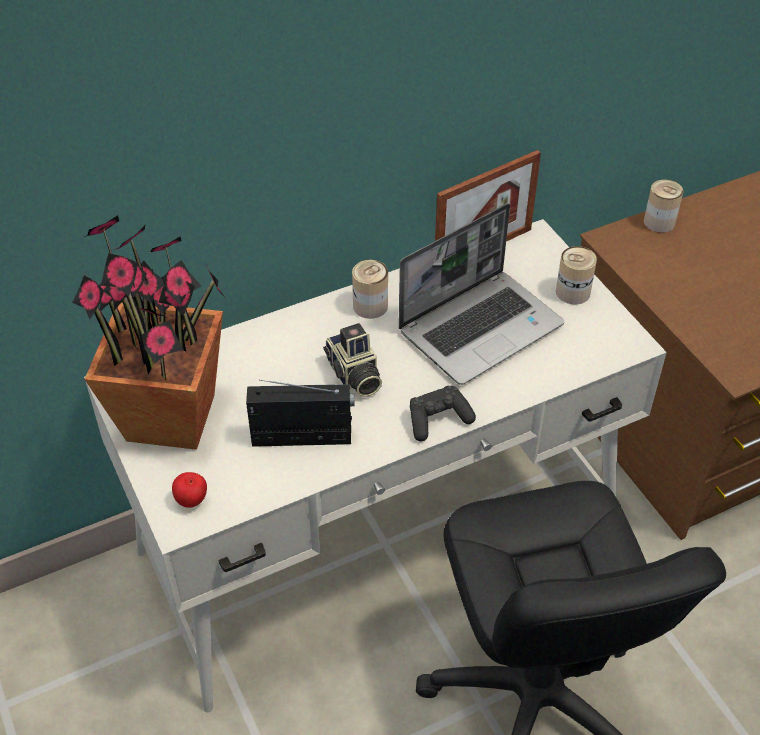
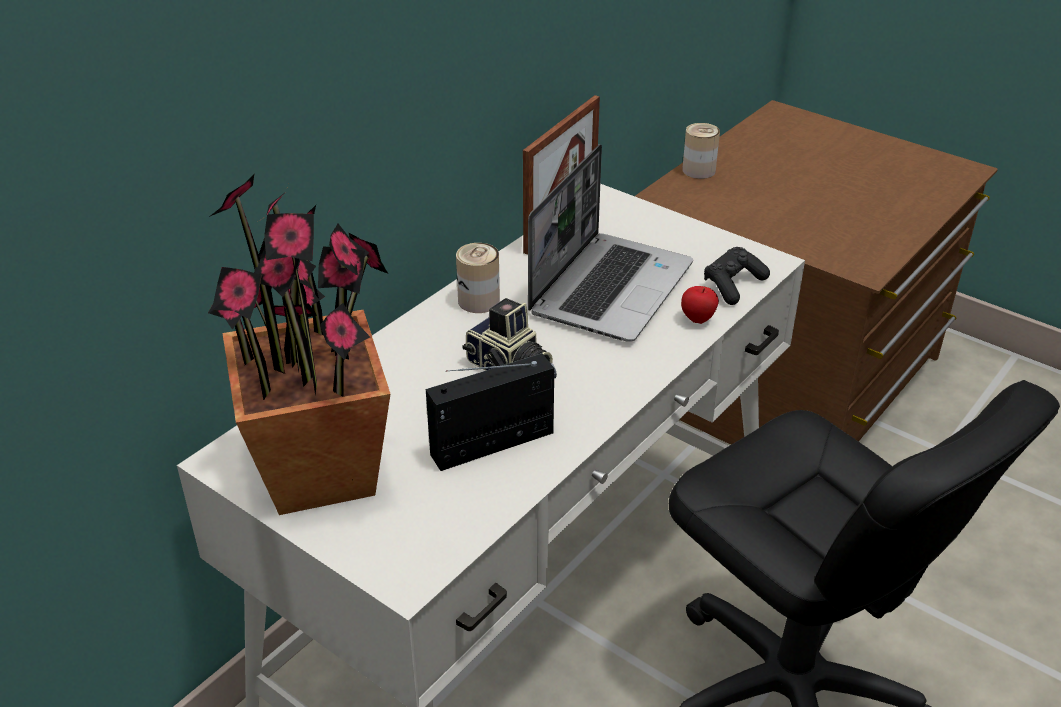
camera: 25 degrees left, 10 degrees down
(192, 501) = (407, 550): apple -> apple (698, 319)
(438, 420) = (630, 382): black game controller -> black game controller (733, 285)
(573, 292) = (678, 235): can -> none

